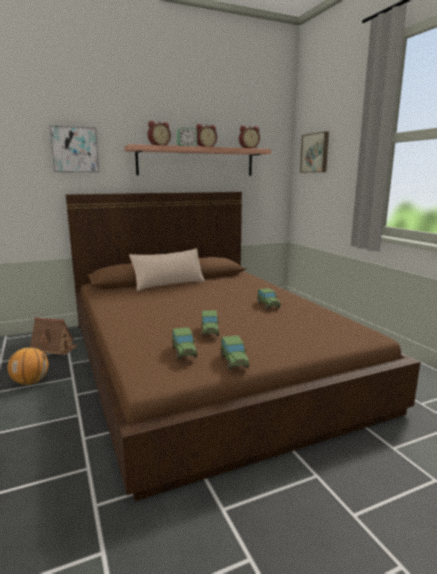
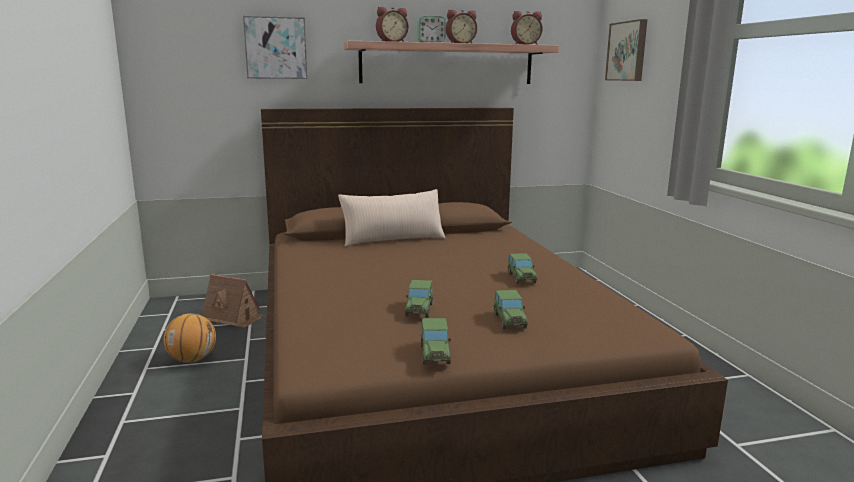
camera: 10 degrees right, 0 degrees up
(184, 352) = (371, 335): toy car -> toy car (509, 321)

